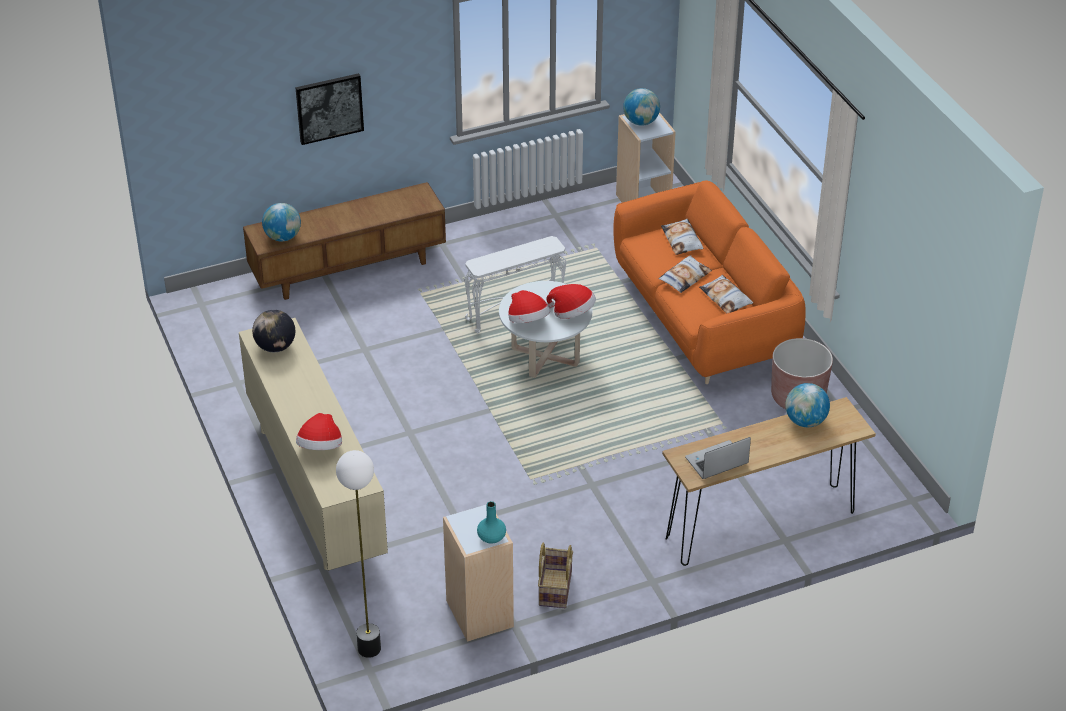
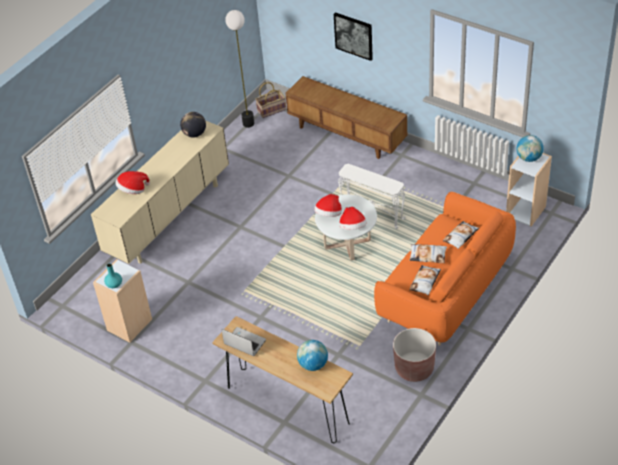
camera: 60 degrees right, 5 degrees up
(283, 237) = (307, 93): globe -> none
(369, 648) = (77, 297): floor lamp -> floor lamp (248, 123)
(554, 588) = (169, 343): basket -> basket (271, 110)

